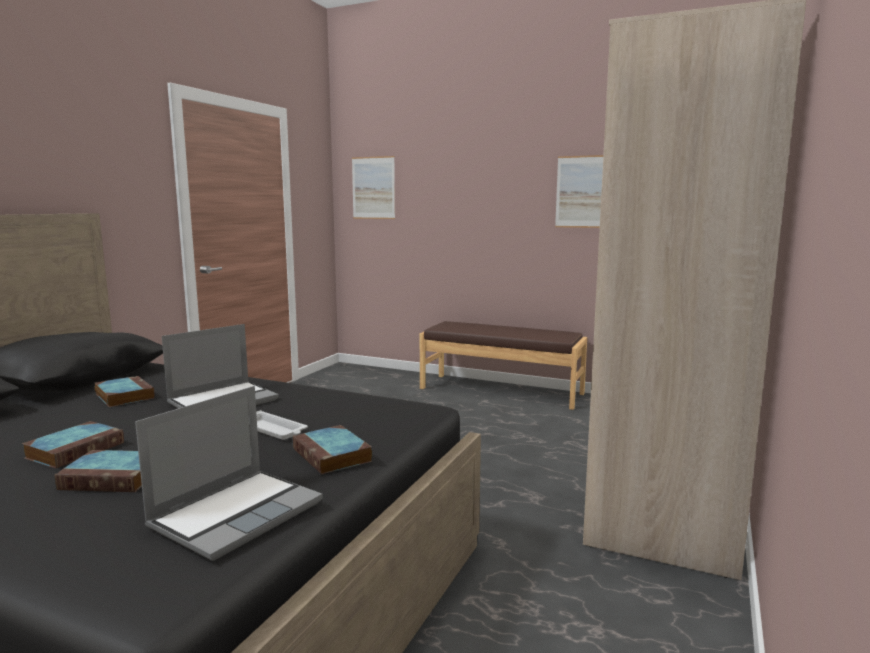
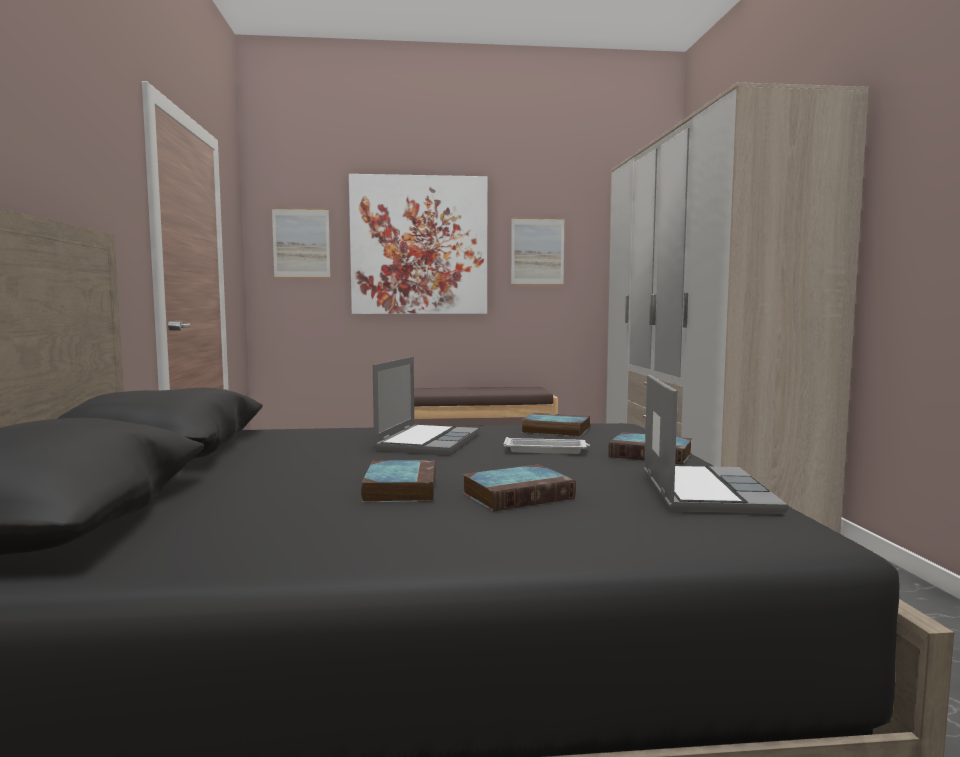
camera: 30 degrees left, 5 degrees down
(123, 396) = (293, 452): book -> book (554, 430)
(469, 188) = (419, 245): none -> picture

